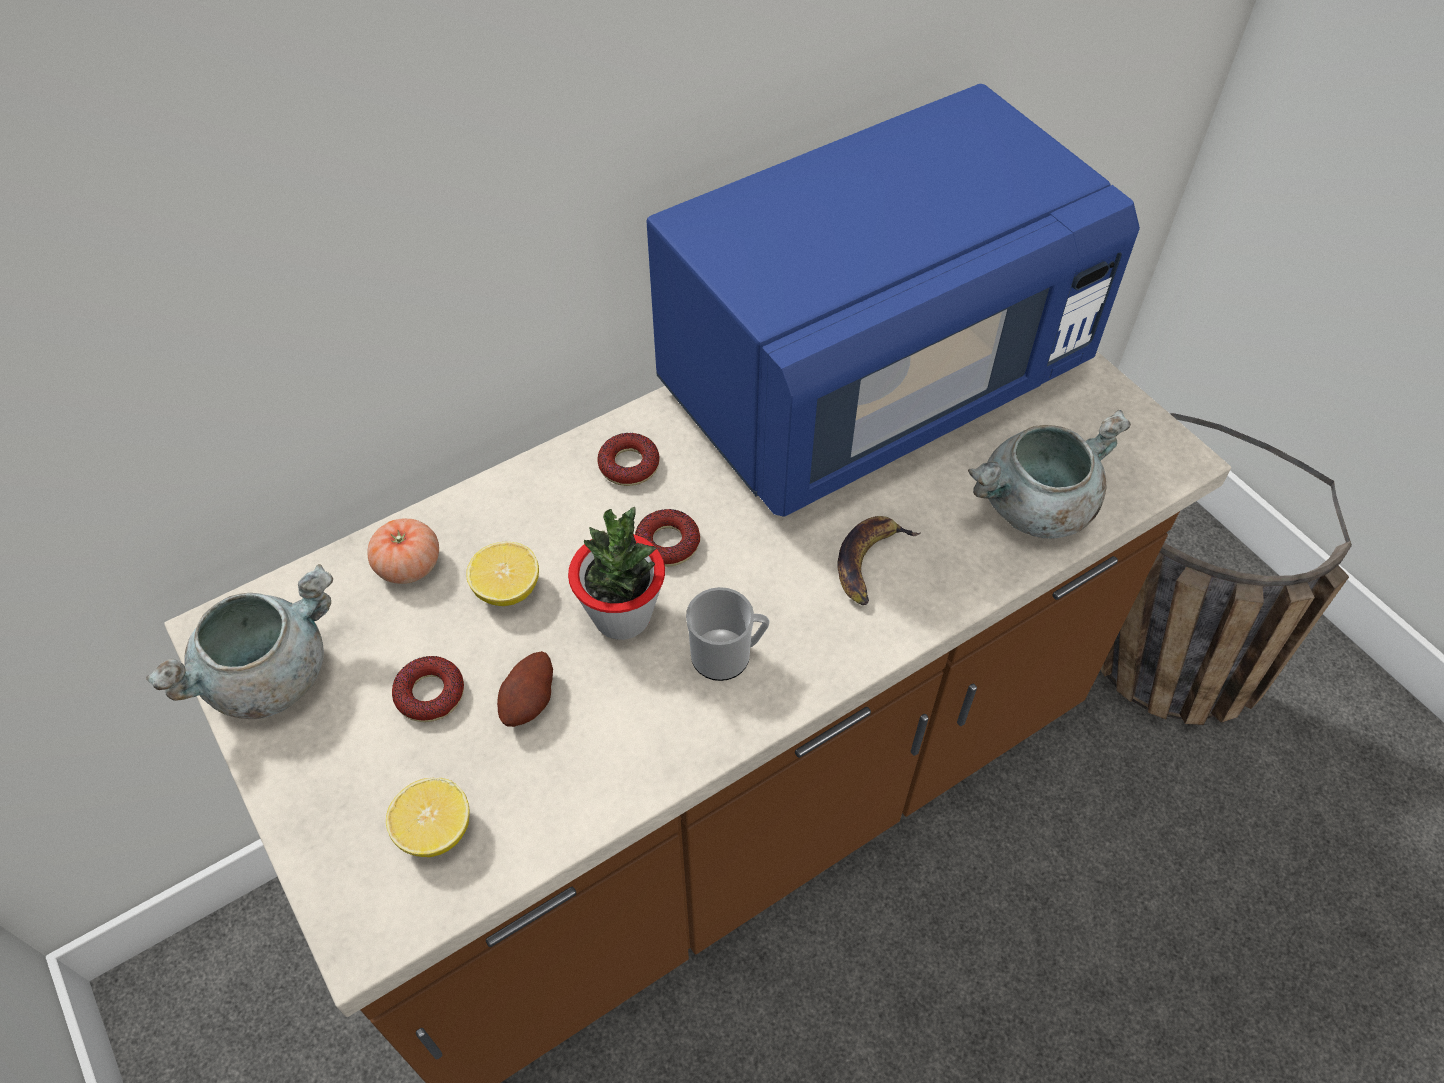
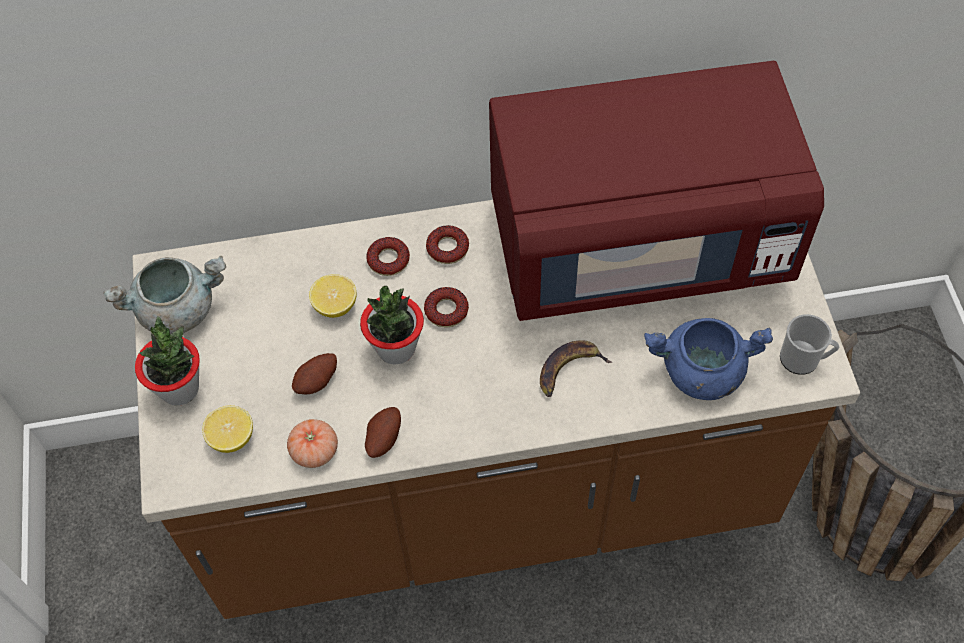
camera: 25 degrees right, 5 degrees up
(320, 788) = (180, 388): none -> potted plant
(408, 565) = (284, 268): tomato -> tomato (314, 451)
(430, 694) = (262, 355): donut -> donut (388, 260)
(664, 745) = (383, 438): none -> potato
(727, 655) = (447, 397): mug -> mug (803, 359)
(870, 382) = (638, 243): blue microwave -> red microwave
(1035, 508) = (700, 373): grey cooking pot -> blue cooking pot

